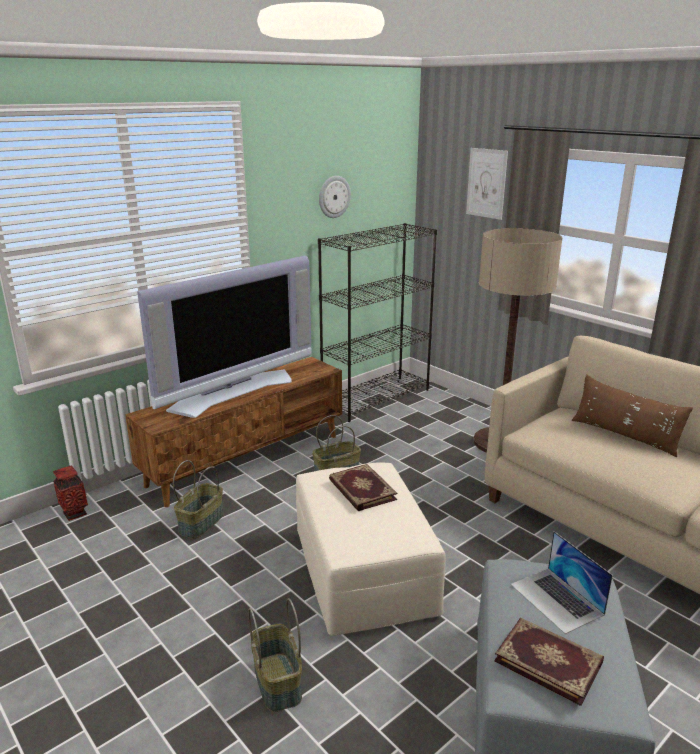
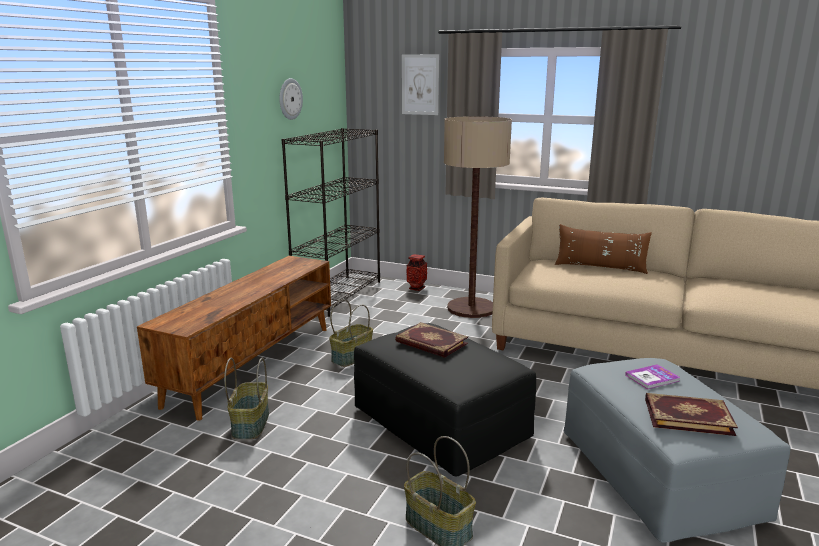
camera: 25 degrees left, 5 degrees down
(74, 514) = (93, 451): vase -> vase (416, 288)
(233, 392) = (239, 291): television -> none
(363, 571) = (440, 423): beige ottoman -> black ottoman
(556, 599) = (652, 378): laptop -> book

